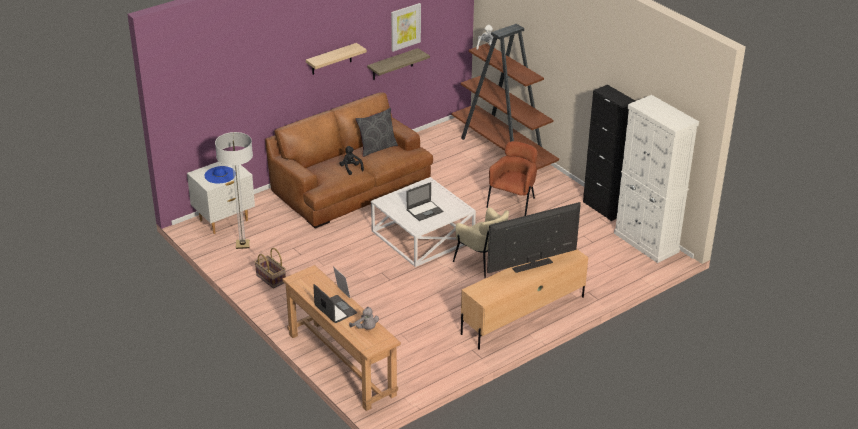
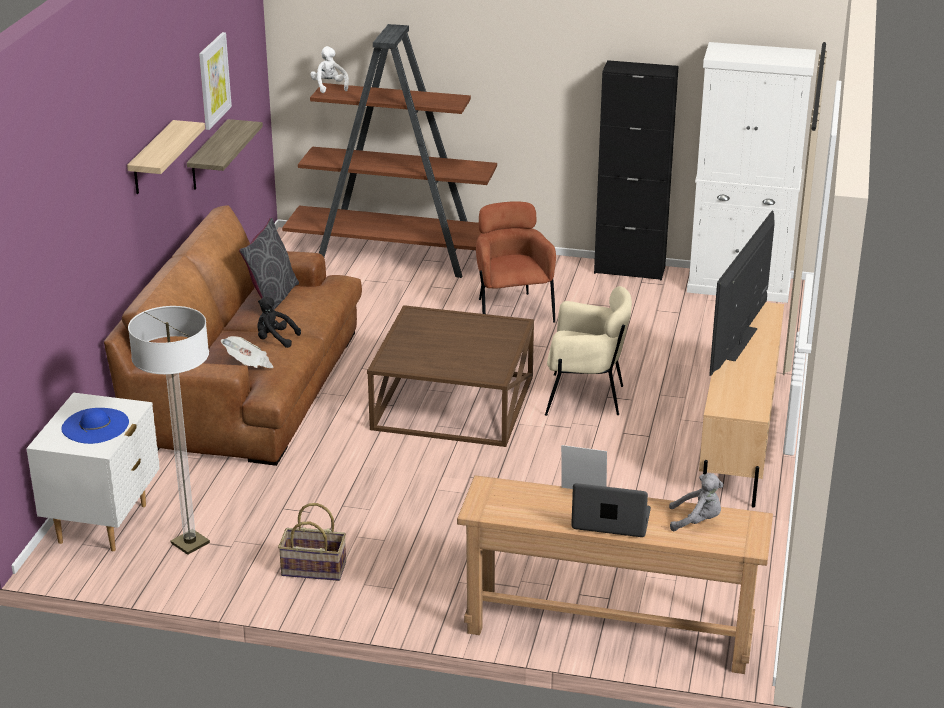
camera: 40 degrees left, 5 degrees down
(324, 175) = (249, 365): none -> newspaper
(422, 235) = (452, 402): white coffee table -> brown coffee table
(425, 210) = (466, 349): laptop -> none

